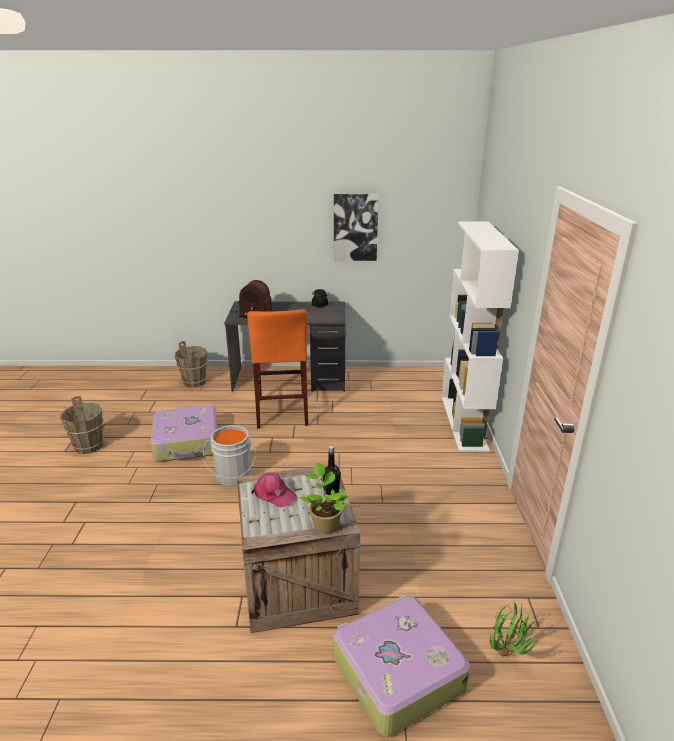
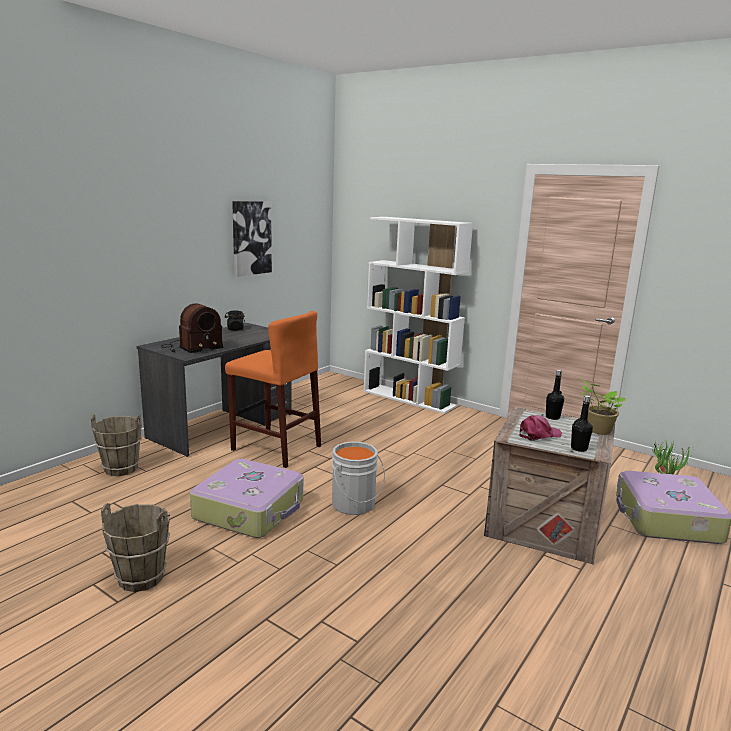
camera: 55 degrees left, 10 degrees down
(261, 523) = (579, 448): none -> black bottle

